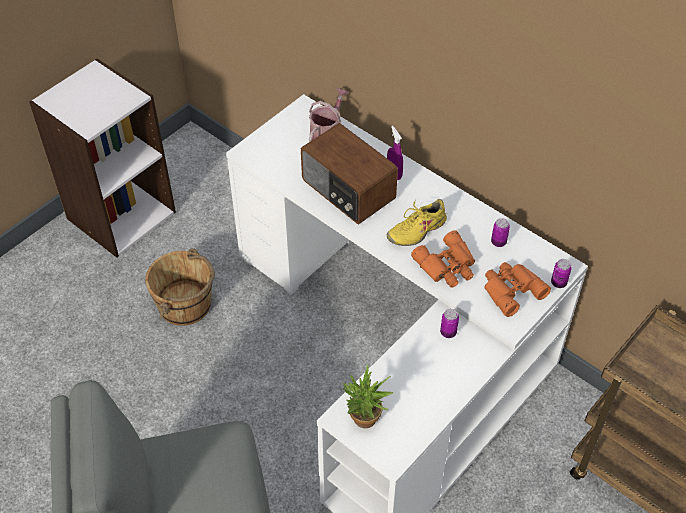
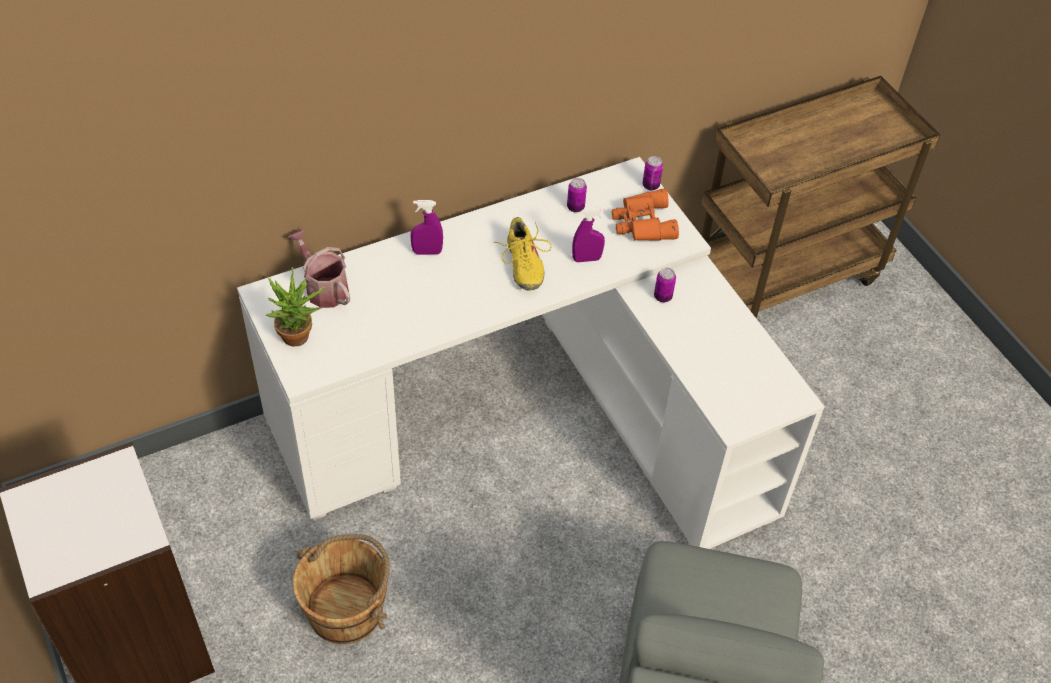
camera: 70 degrees left, 0 degrees up
(347, 190) = (428, 302): radio -> none
(364, 422) = (746, 406): potted plant -> potted plant (300, 339)
(447, 266) = (586, 259): orange binoculars -> purple spray bottle

